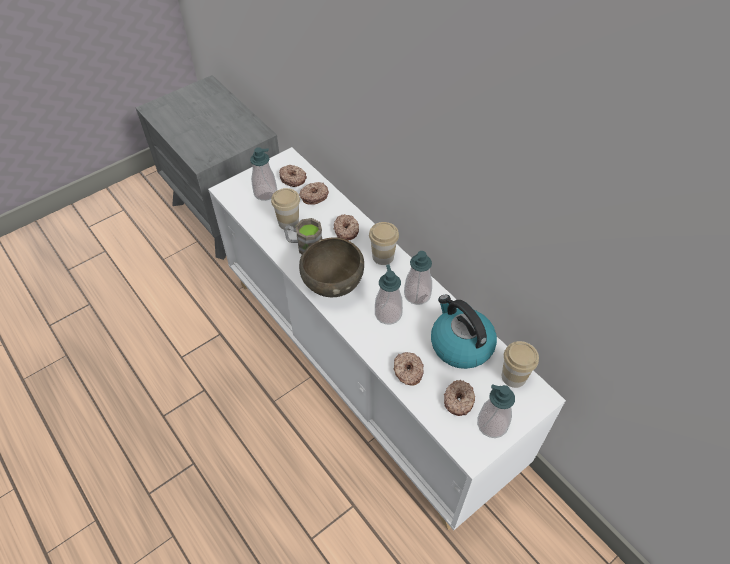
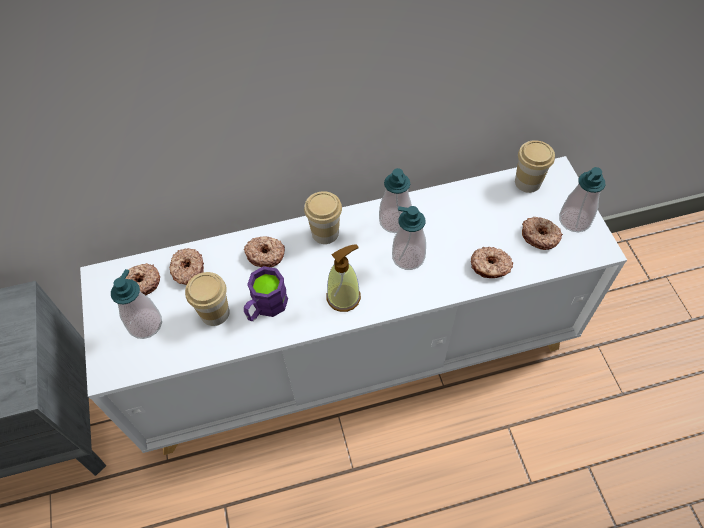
camera: 65 degrees left, 5 degrees up
(304, 246) = (265, 307): brown mug -> purple mug
(333, 286) = (344, 297): brown bowl -> soap dispenser
(460, 344) = (474, 209): kettle -> none

